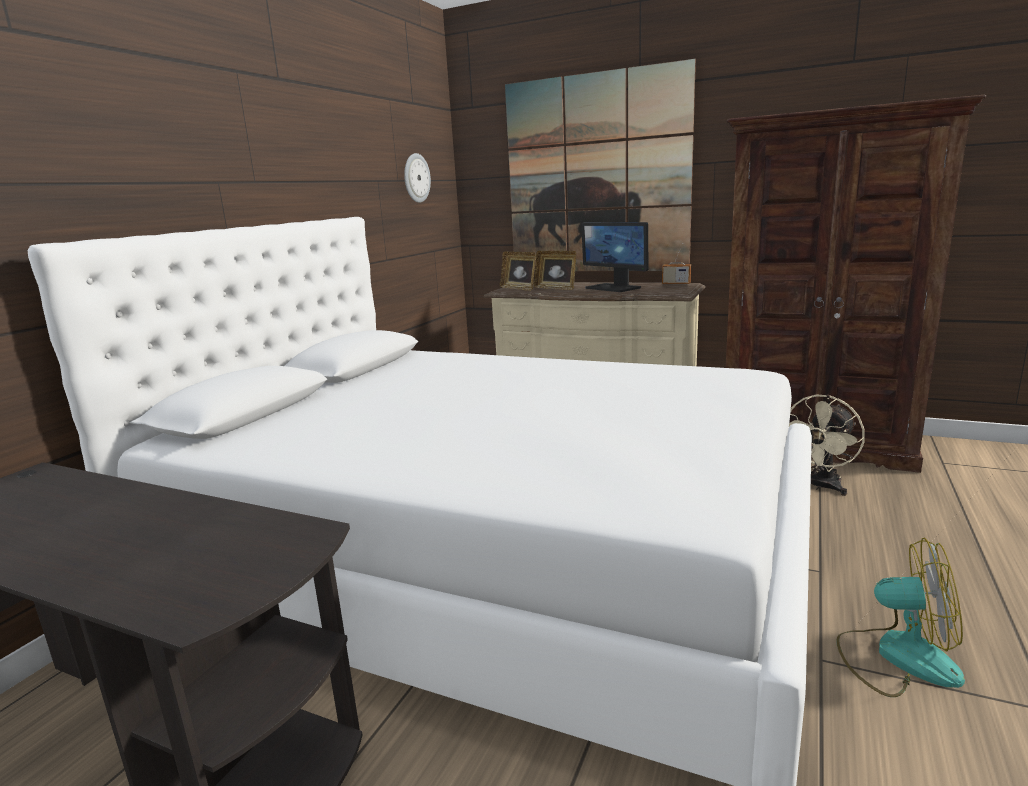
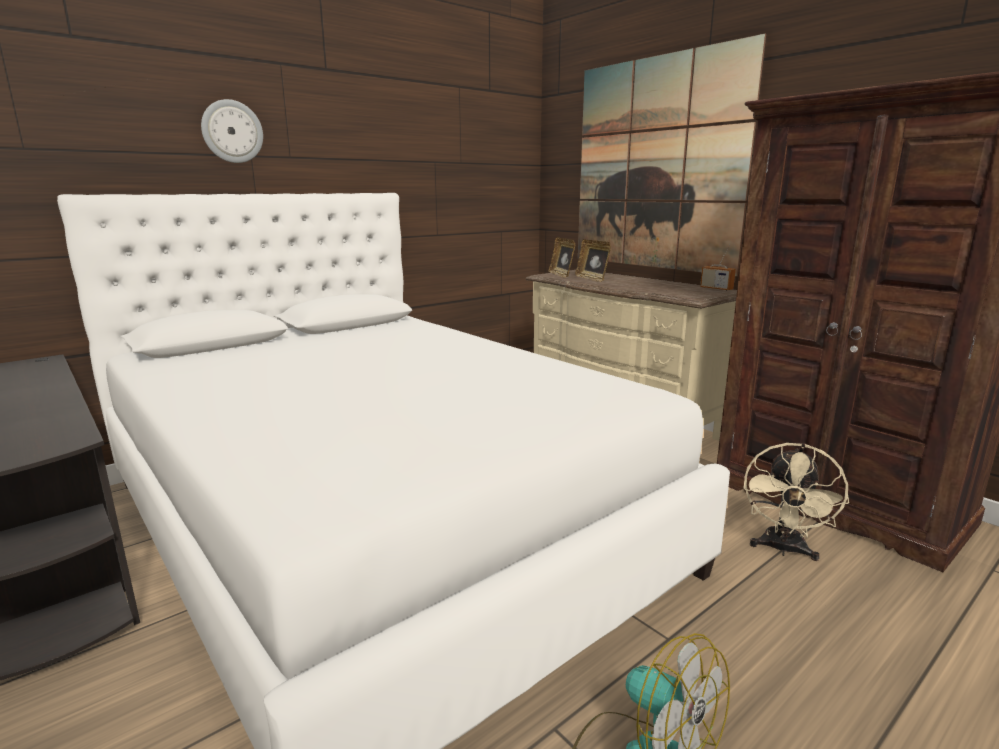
camera: 25 degrees right, 0 degrees up
(416, 178) = (484, 161): wall clock -> wall clock (232, 131)
(614, 288) = (645, 285): monitor -> none
(820, 486) = (783, 549): beige fan -> beige fan turned 45 degrees counterclockwise

